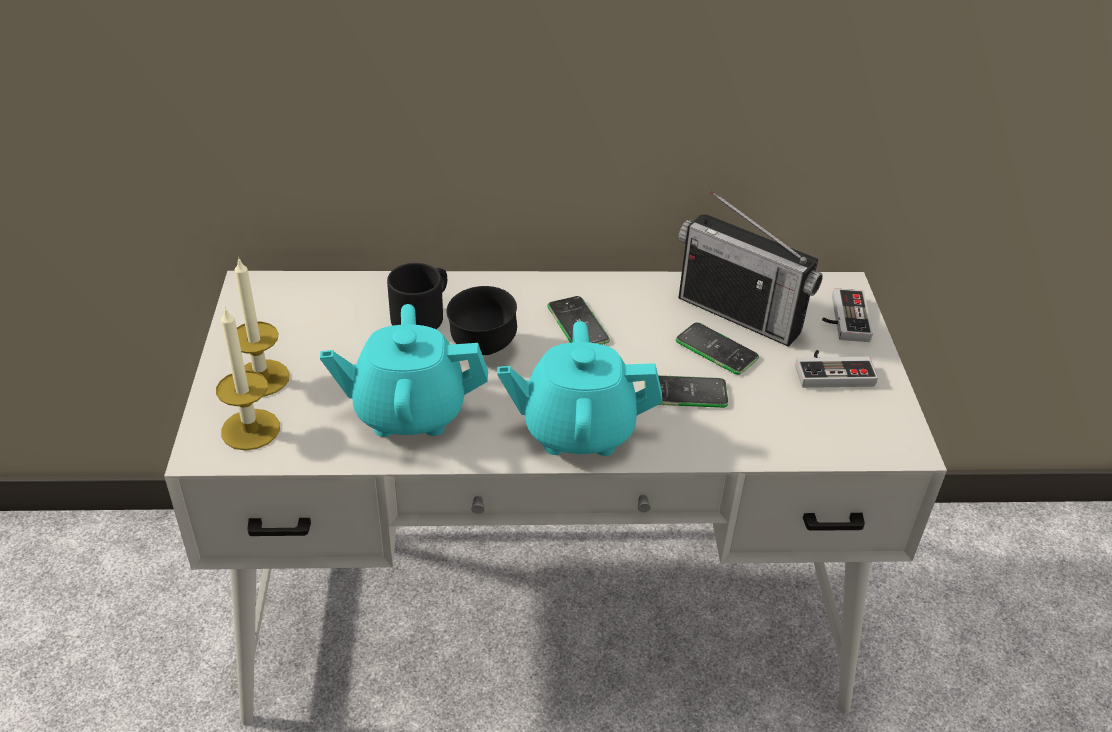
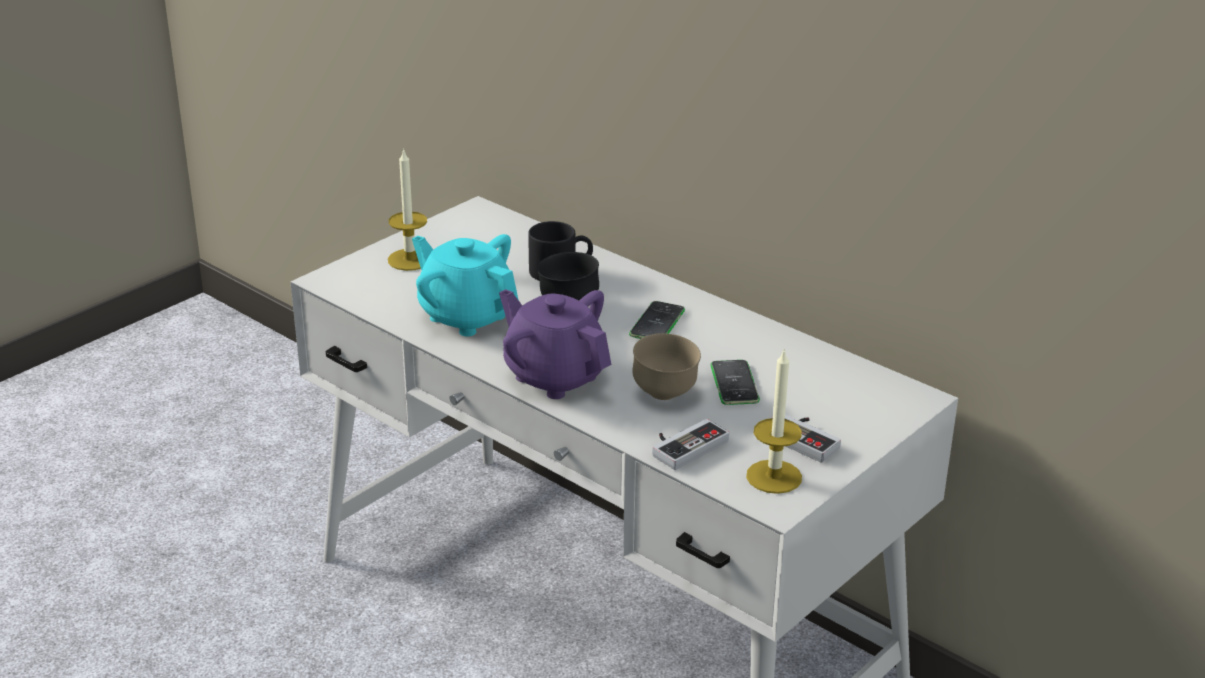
camera: 45 degrees right, 10 degrees down
(250, 429) = (365, 281): candle -> candle (774, 476)
(577, 430) = (555, 376): turquoise teapot -> purple teapot
(685, 393) = (665, 395): phone -> brown bowl
(739, 314) = (793, 373): radio -> none
(843, 318) = (876, 415): game controller -> game controller (685, 445)

